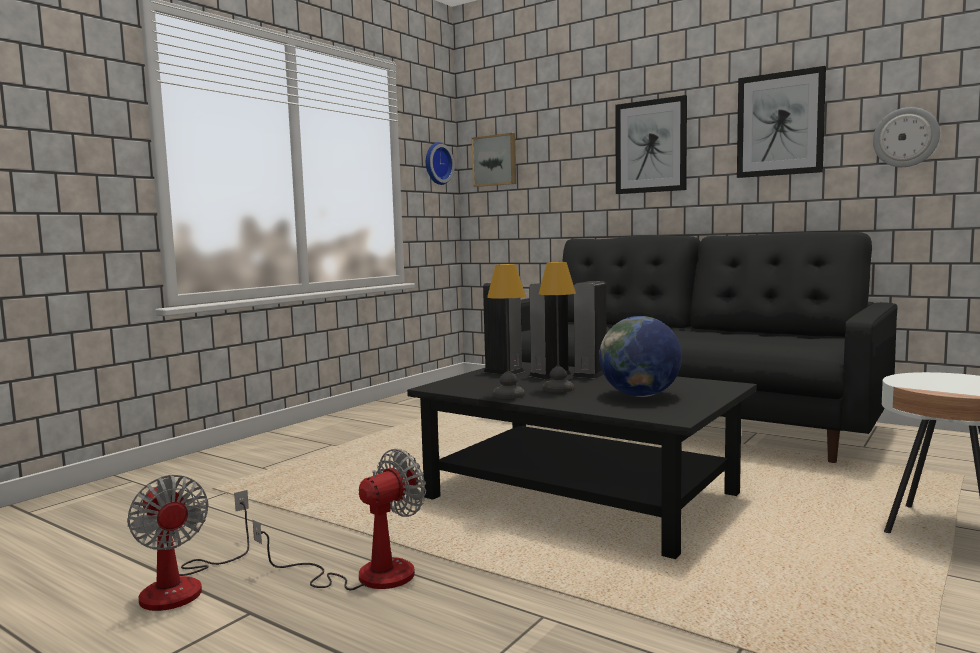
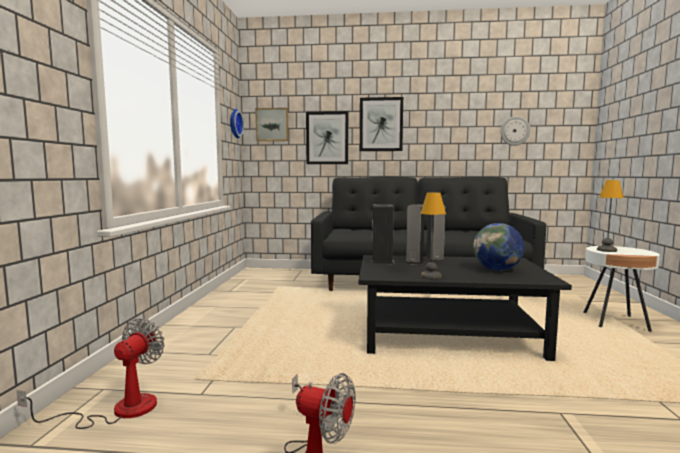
camera: 30 degrees left, 0 degrees up
(365, 575) = (424, 416): fan -> fan (118, 410)
(559, 388) = (445, 270): table lamp -> table lamp (606, 250)
(780, 124) = (454, 118): picture -> picture (327, 138)

